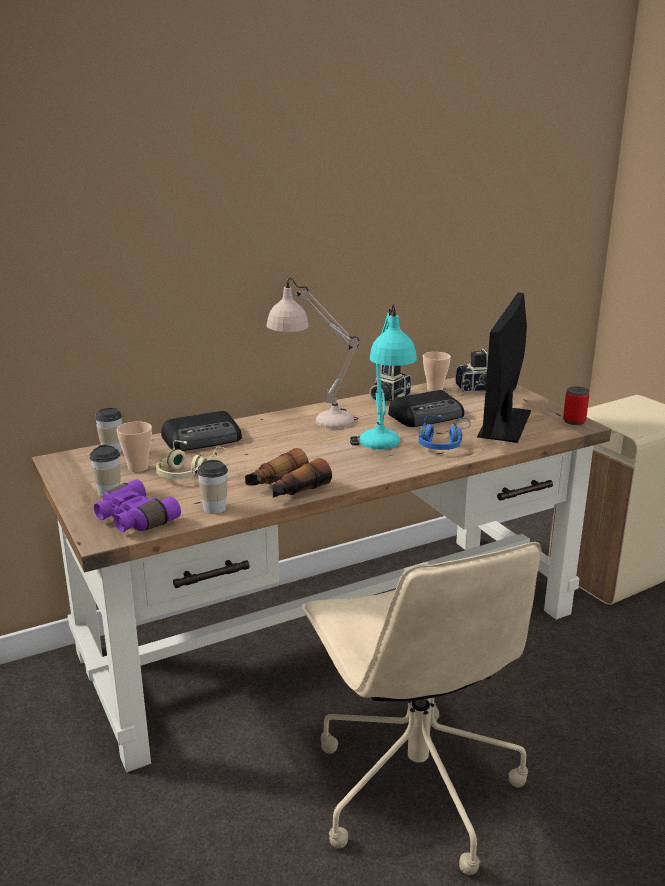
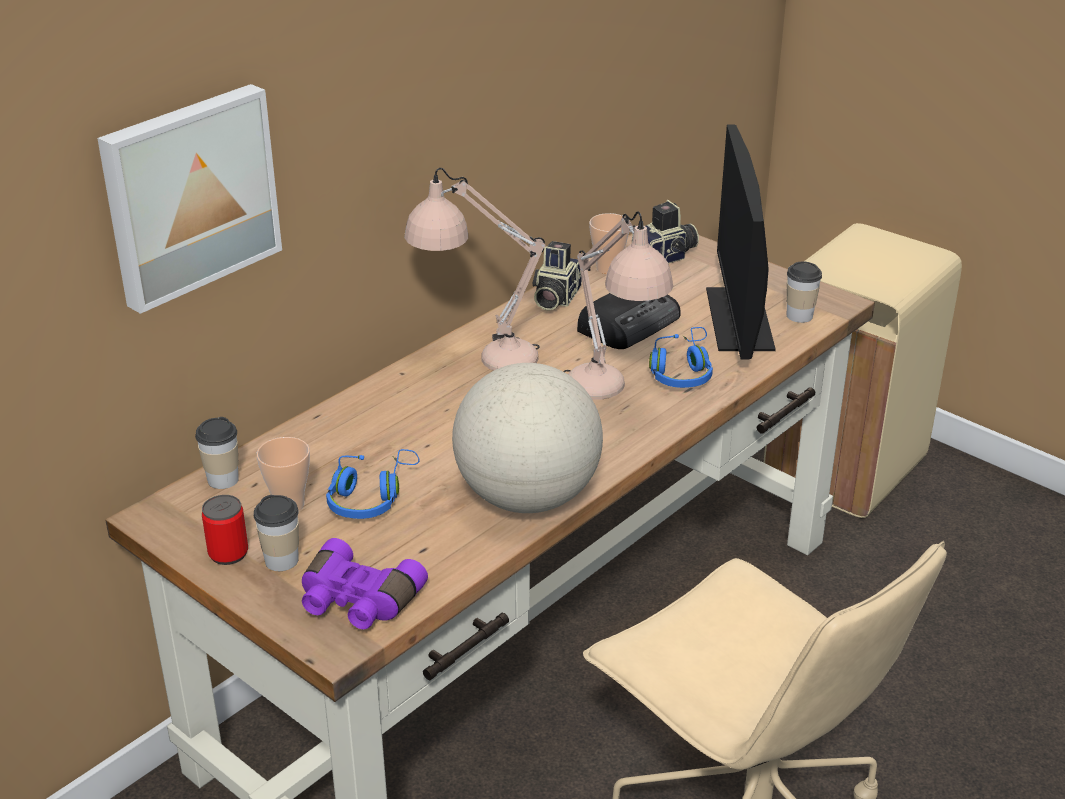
camera: 20 degrees left, 10 degrees up
(111, 259) = (189, 194): none -> picture
(189, 472) = (371, 497): beige headphones -> blue headphones
(203, 439) = (345, 429): radio -> none
(214, 508) = (455, 555): cup -> cup (799, 316)
(286, 488) = (527, 497): binoculars -> globe
(382, 450) = (610, 399): turquoise table lamp -> beige table lamp
(574, 421) = (823, 297): can -> can (228, 553)

